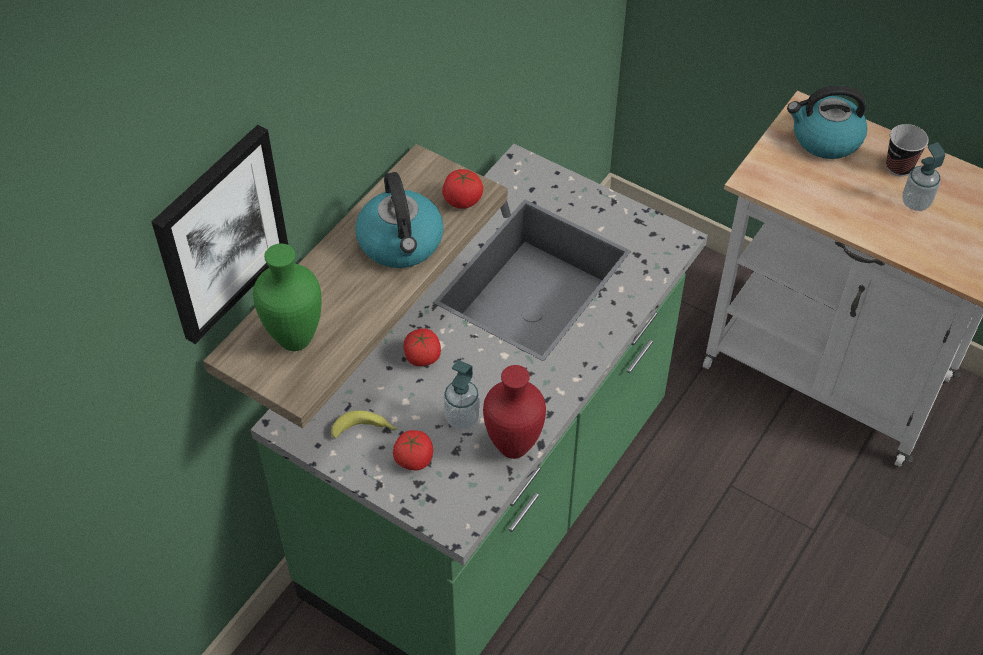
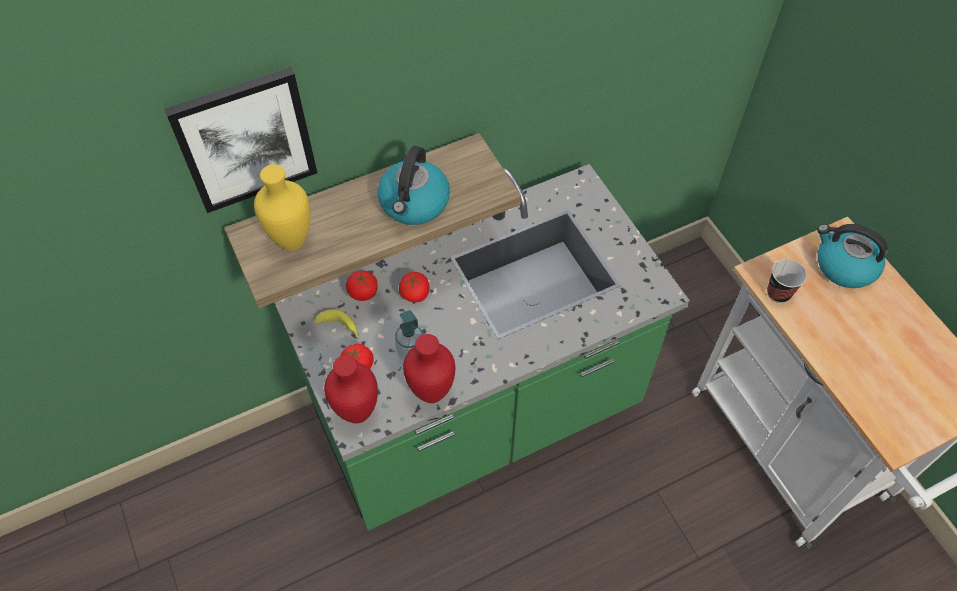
camera: 30 degrees right, 5 degrees up
(296, 338) = (293, 240): green vase -> yellow vase
(449, 504) = (359, 412): none -> red vase
(462, 200) = (481, 190): tomato -> tomato (363, 292)
(899, 167) = (893, 317): cup -> cup (778, 293)
(915, 202) = (887, 353): soap dispenser -> none

